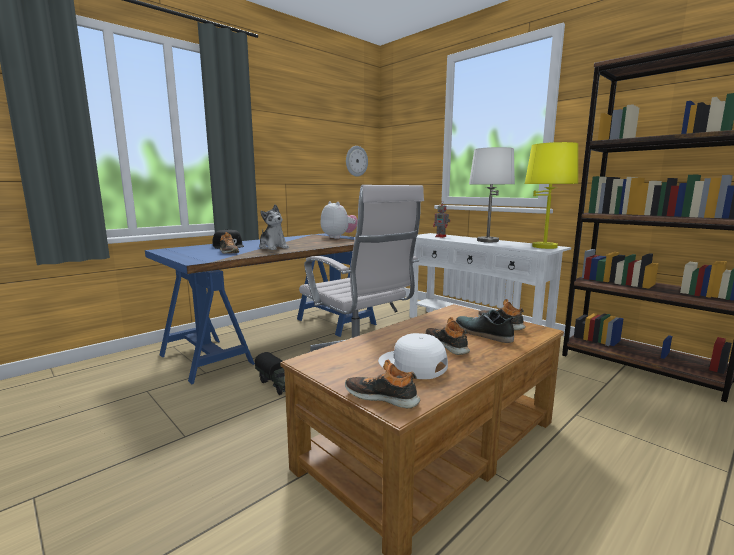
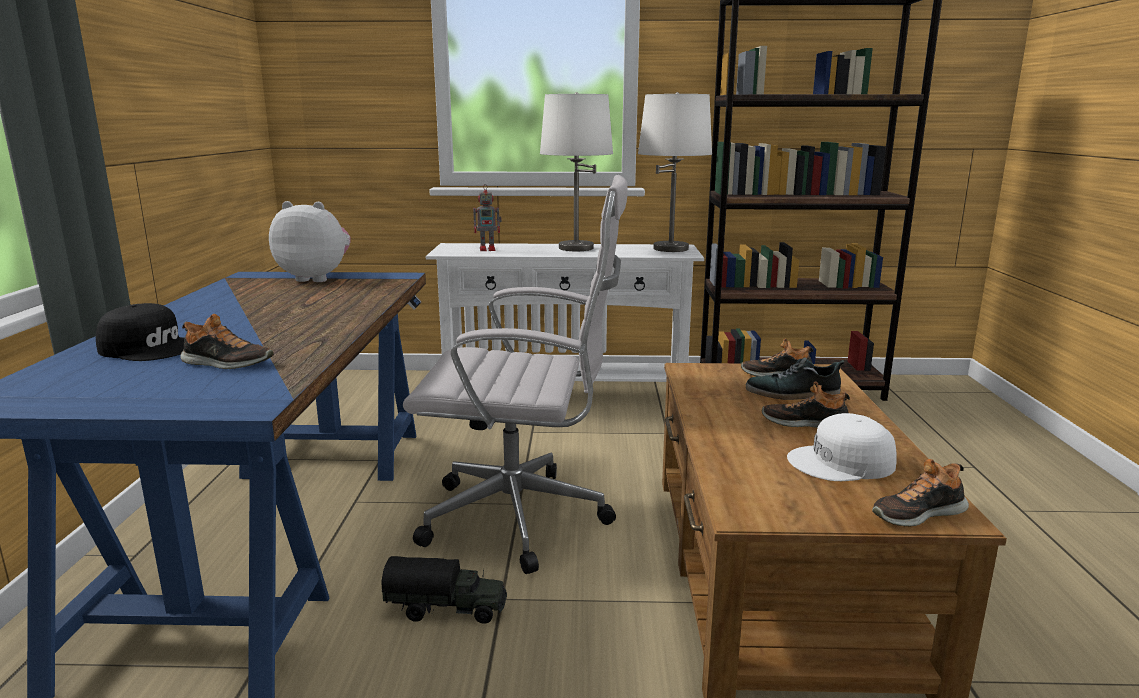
camera: 45 degrees left, 5 degrees up
(273, 247) = (281, 329): plush toy -> none
(356, 161) = (236, 98): wall clock -> none
(544, 247) = (670, 248): yellow table lamp -> white table lamp

